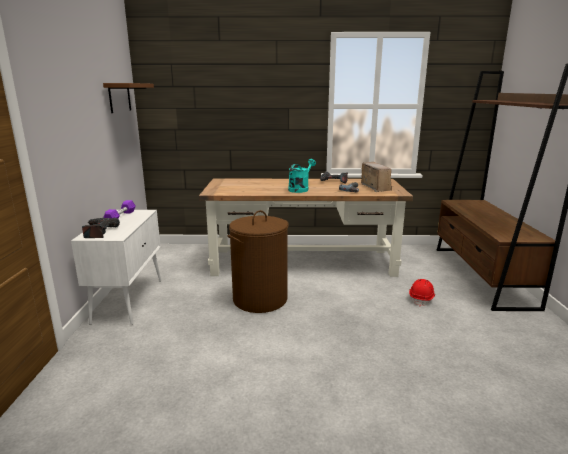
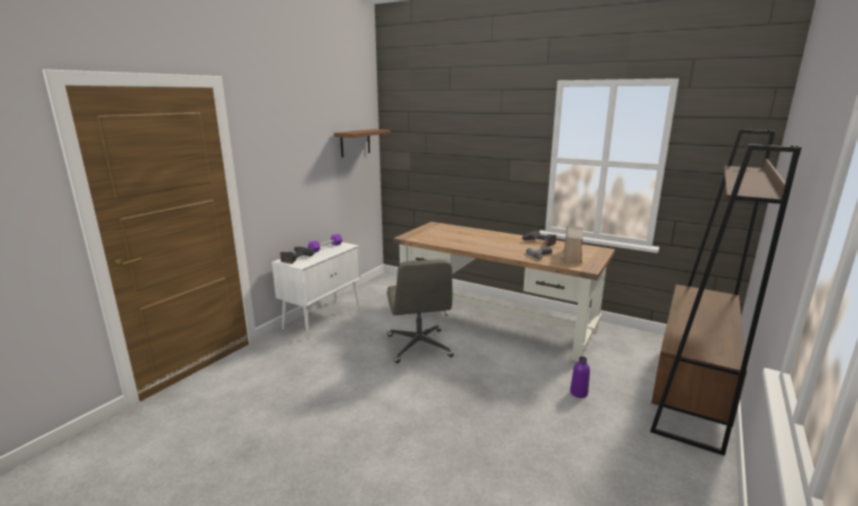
camera: 30 degrees right, 0 degrees up
(260, 299) = (419, 346): brown laundry basket -> grey office chair
(300, 189) = (490, 246): turquoise watering can -> none
(421, 299) = (578, 393): red hard hat -> purple bottle

